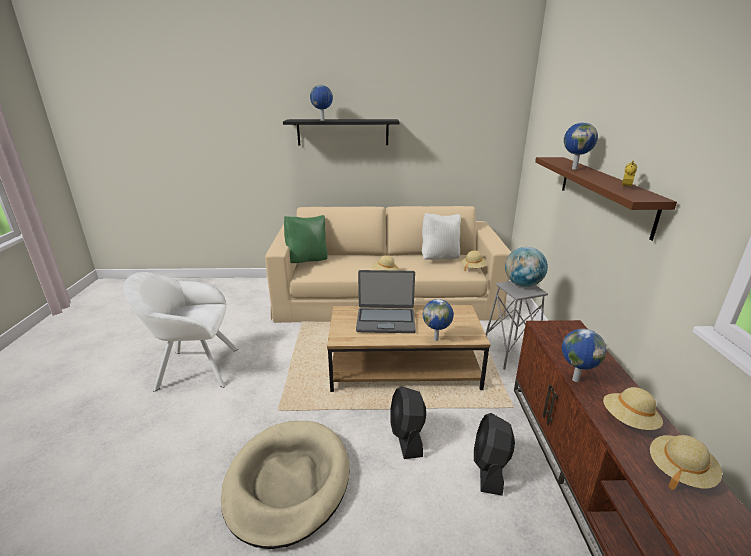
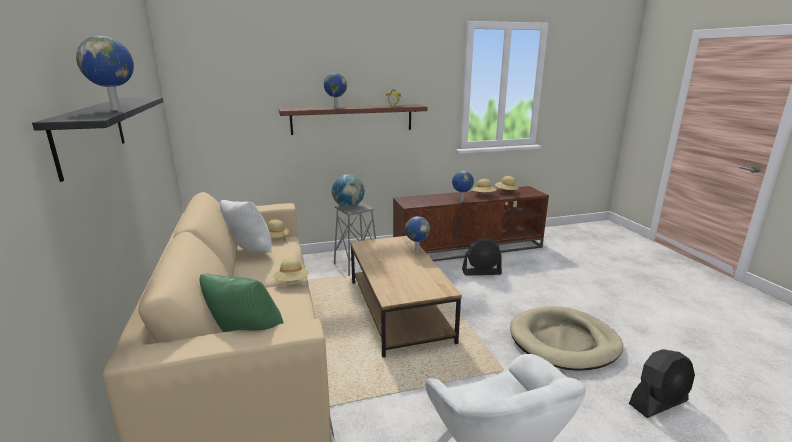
camera: 105 degrees left, 5 degrees down
(385, 321) = (399, 273): laptop -> none
(407, 436) = (479, 300): black fan -> black fan (658, 403)

